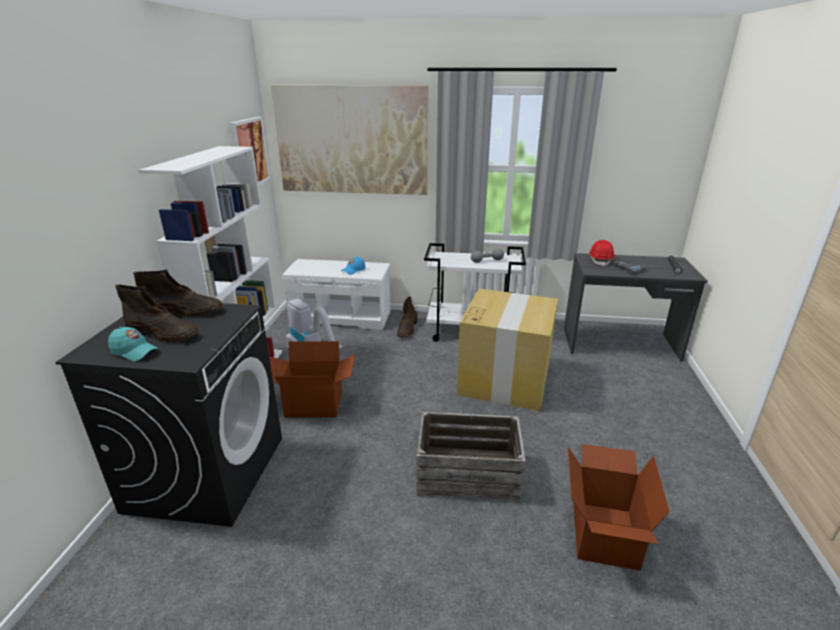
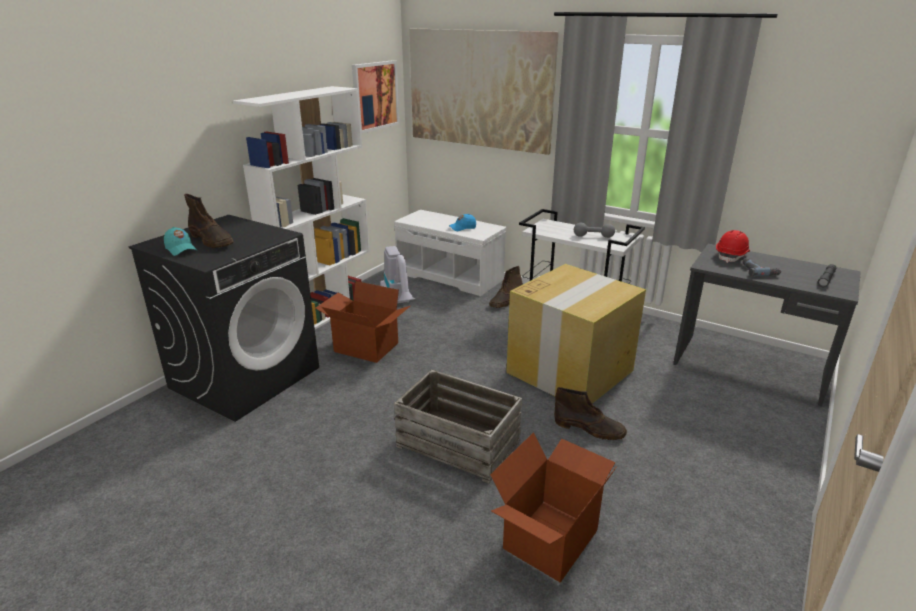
camera: 25 degrees right, 0 degrees up
(185, 312) = (242, 228): brown boot -> brown boot (590, 429)

